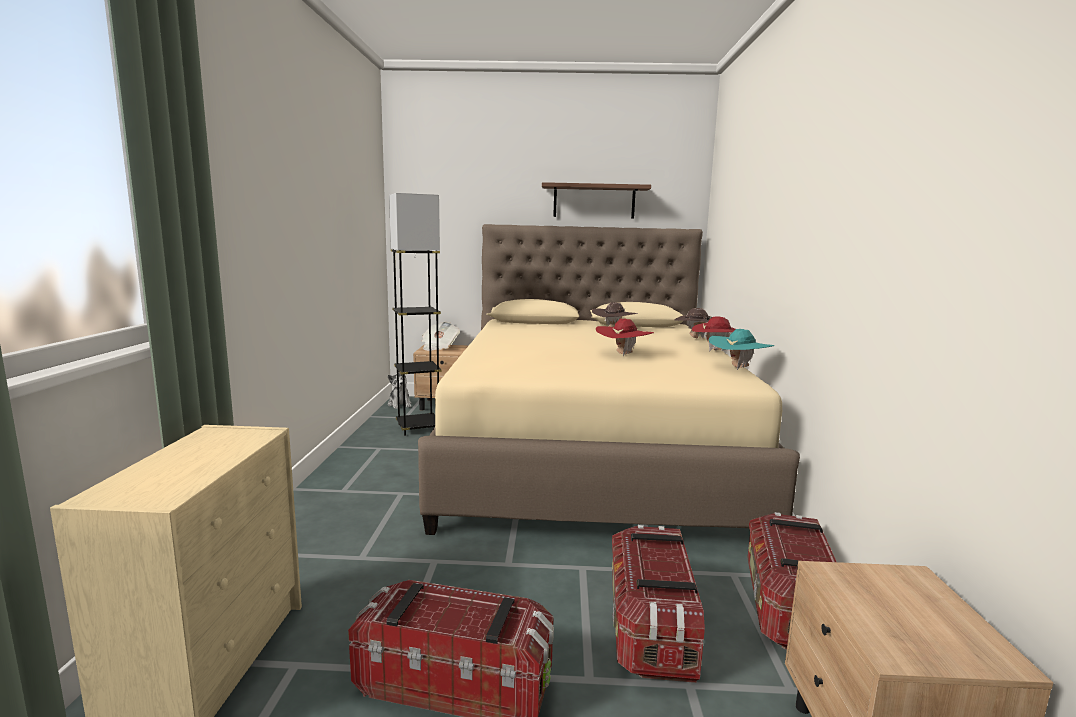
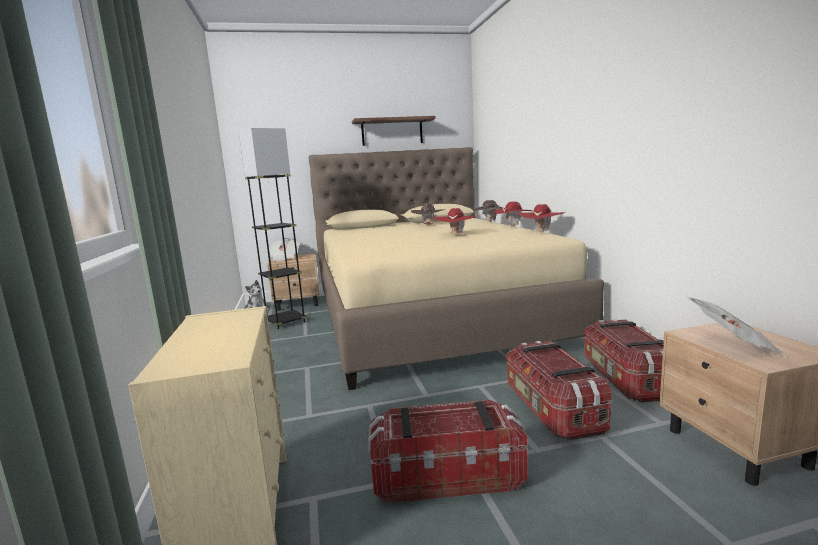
camera: 15 degrees left, 0 degrees up
(738, 367) = (541, 232): turquoise hat -> red hat
(877, 612) = (733, 346): none -> newspaper

